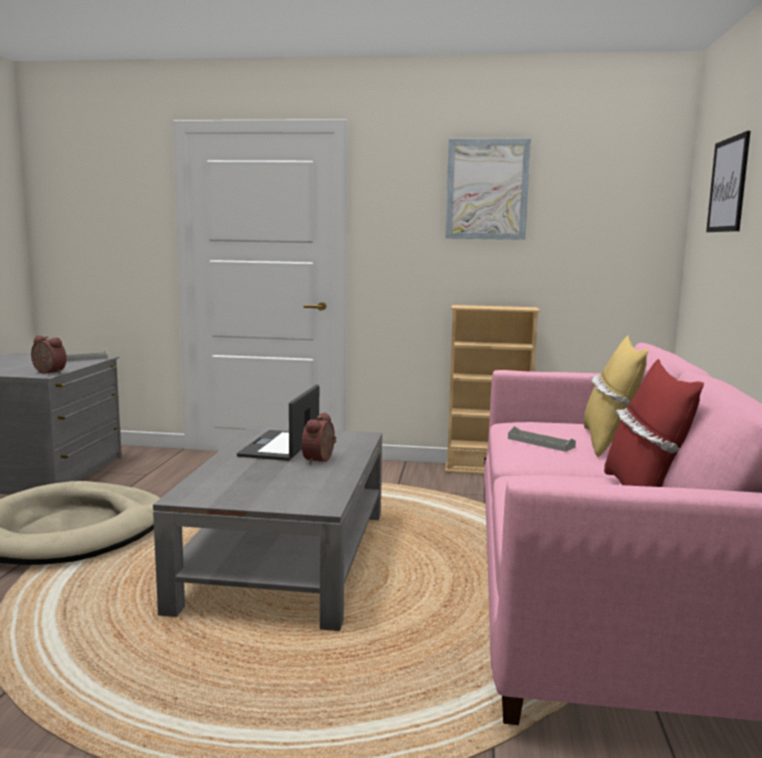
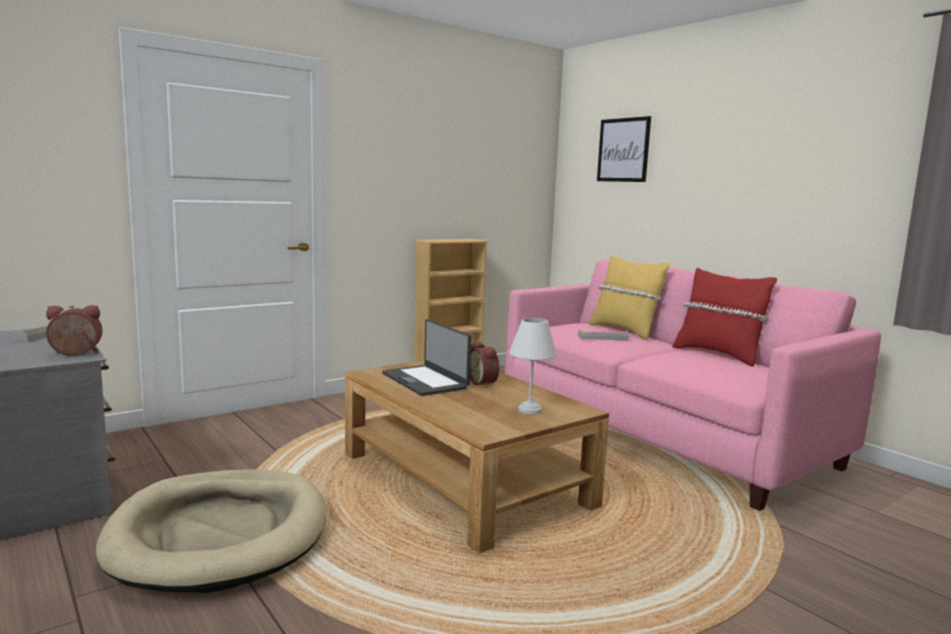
camera: 45 degrees left, 0 degrees up
(277, 491) = (528, 410): none -> white table lamp
(286, 558) = (464, 480): grey coffee table -> brown coffee table
(487, 189) = (438, 139): picture -> none

